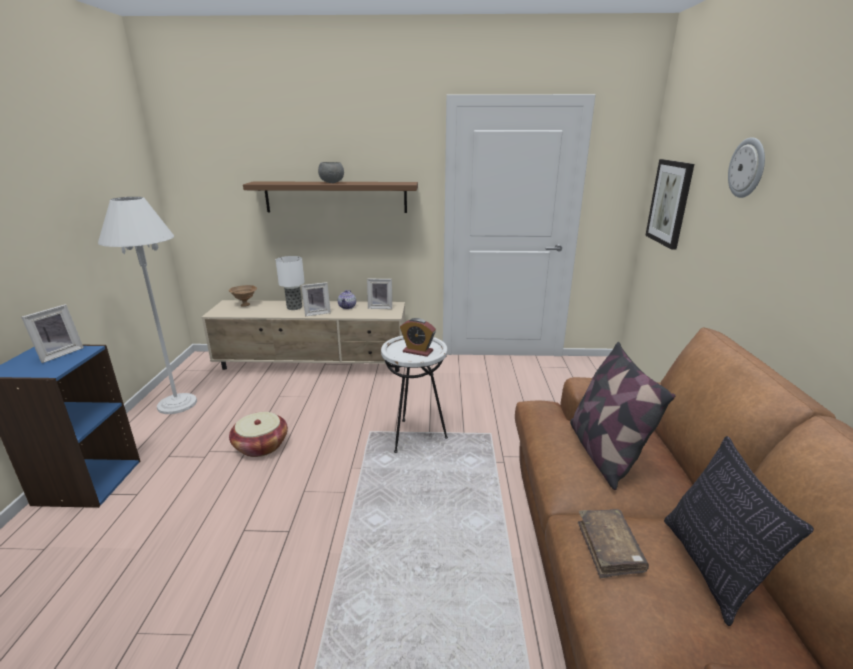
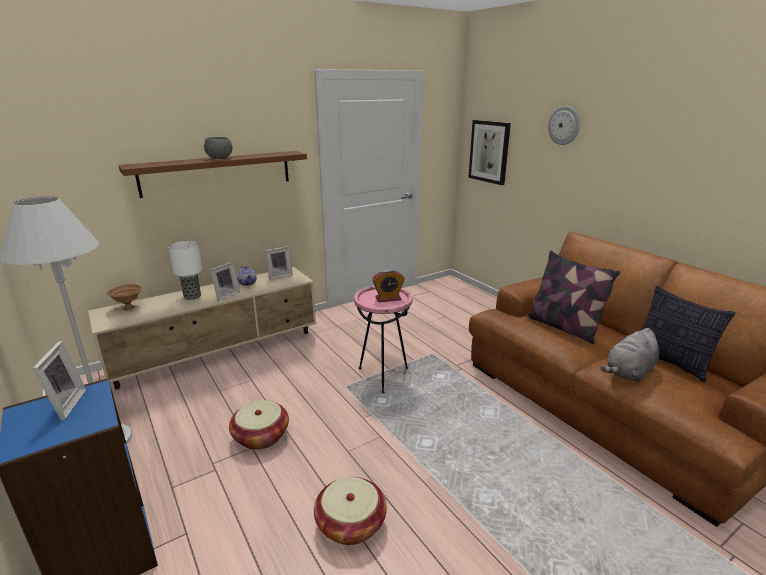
camera: 35 degrees left, 0 degrees up
(231, 555) = (350, 523): none -> basket
(415, 436) = (383, 376): white side table -> pink side table
(609, 548) = (629, 373): brown book -> grey plush toy

